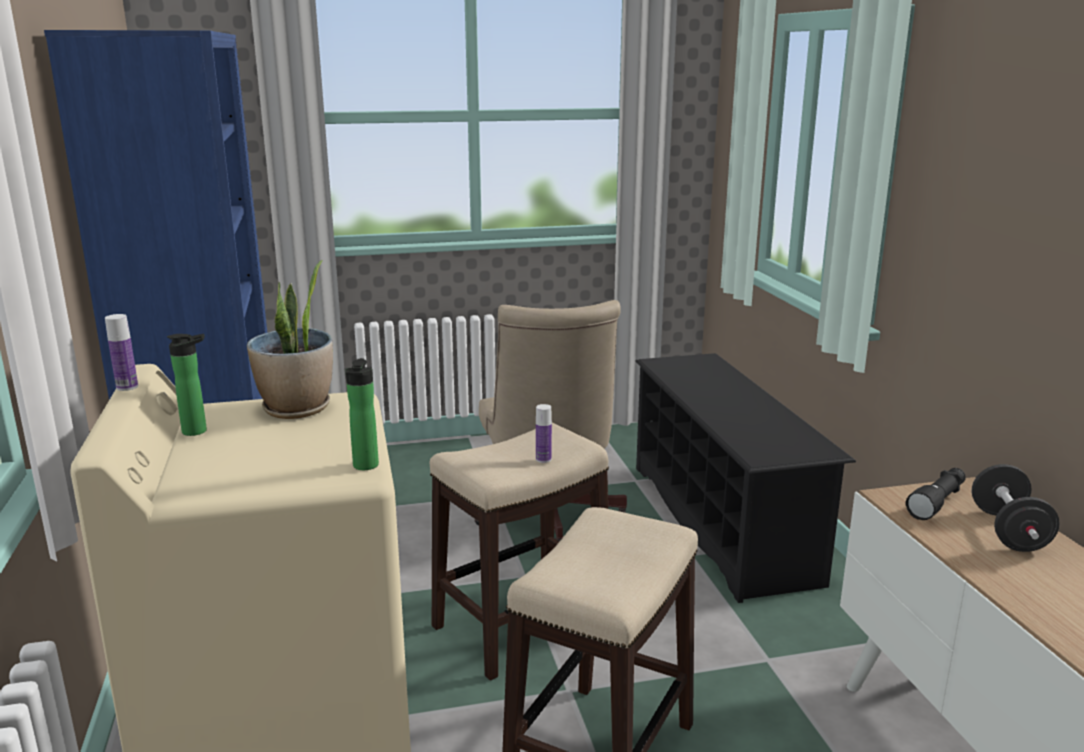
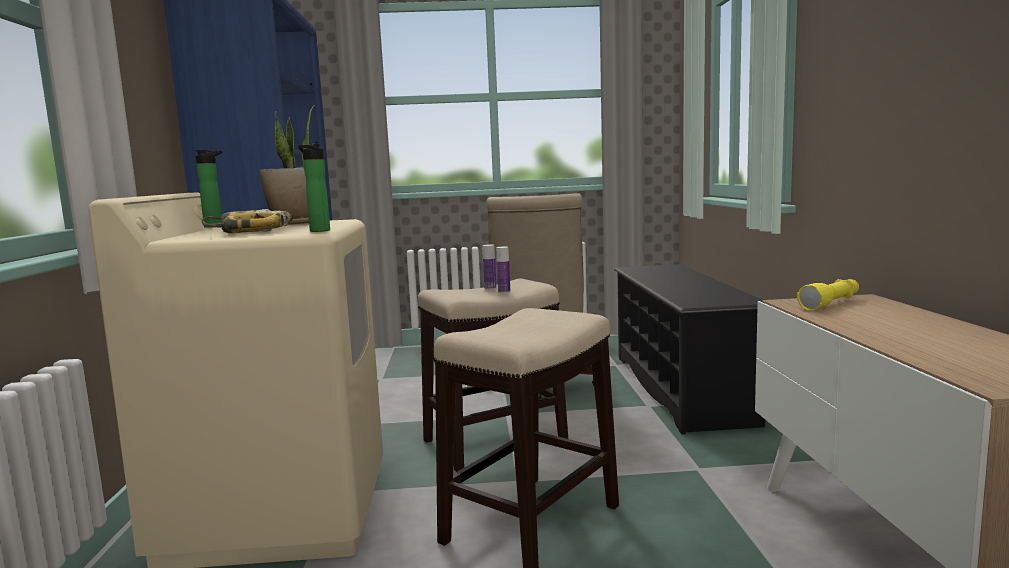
camera: 10 degrees right, 10 degrees down
(127, 387) = (169, 193): bottle -> bottle (490, 288)
(269, 457) = (254, 231): none -> power drill
(937, 502) = (831, 304): black flashlight -> yellow flashlight
(1008, 531) = (893, 315): black dumbbell -> none

